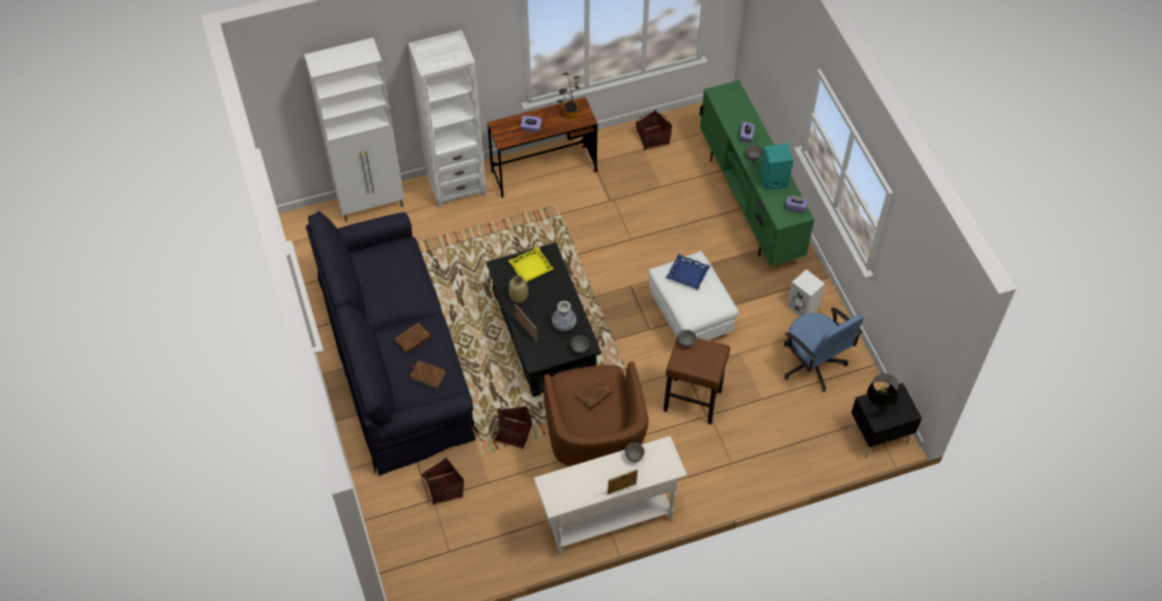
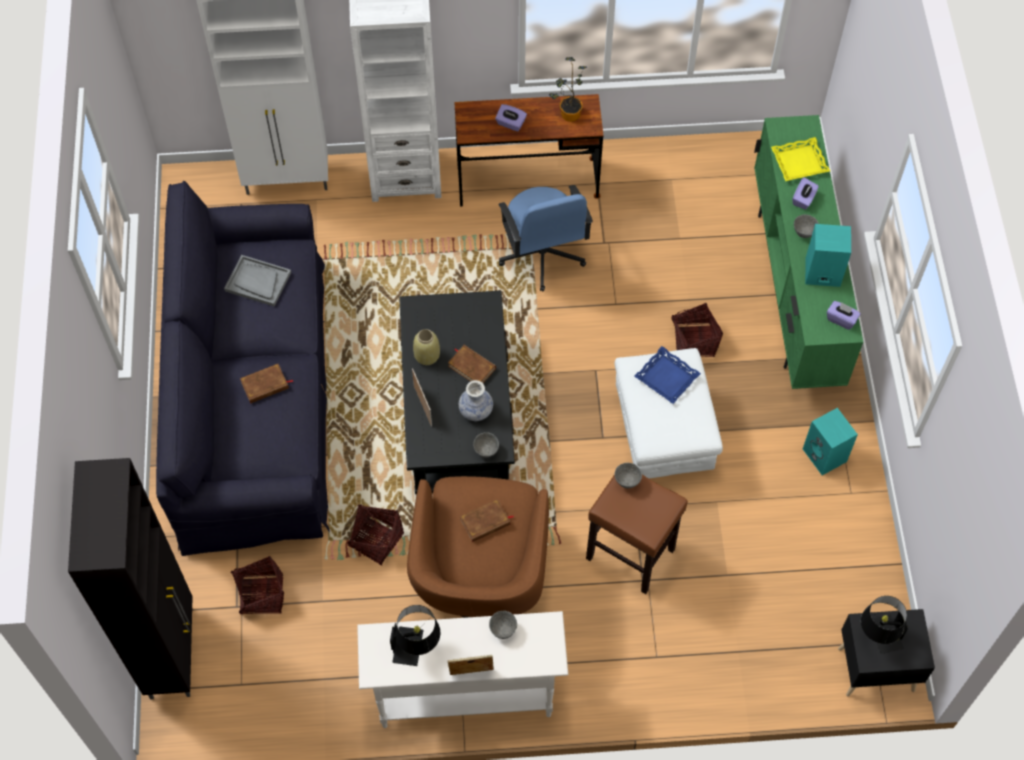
camera: 15 degrees right, 5 degrees up
(385, 272) = (257, 282): none -> grey tray
(392, 541) = (172, 651): none -> black cabinet
(428, 375) = (269, 440): brown book -> brown book (472, 367)
(531, 267) = (456, 319): yellow tray -> yellow tray (799, 163)
(579, 482) = (416, 647): none -> black table lamp
(652, 138) = (689, 167): basket -> basket (693, 341)
(804, 306) = (826, 455): white speaker -> turquoise speaker
(812, 364) = (813, 542): blue office chair -> blue office chair (542, 255)

